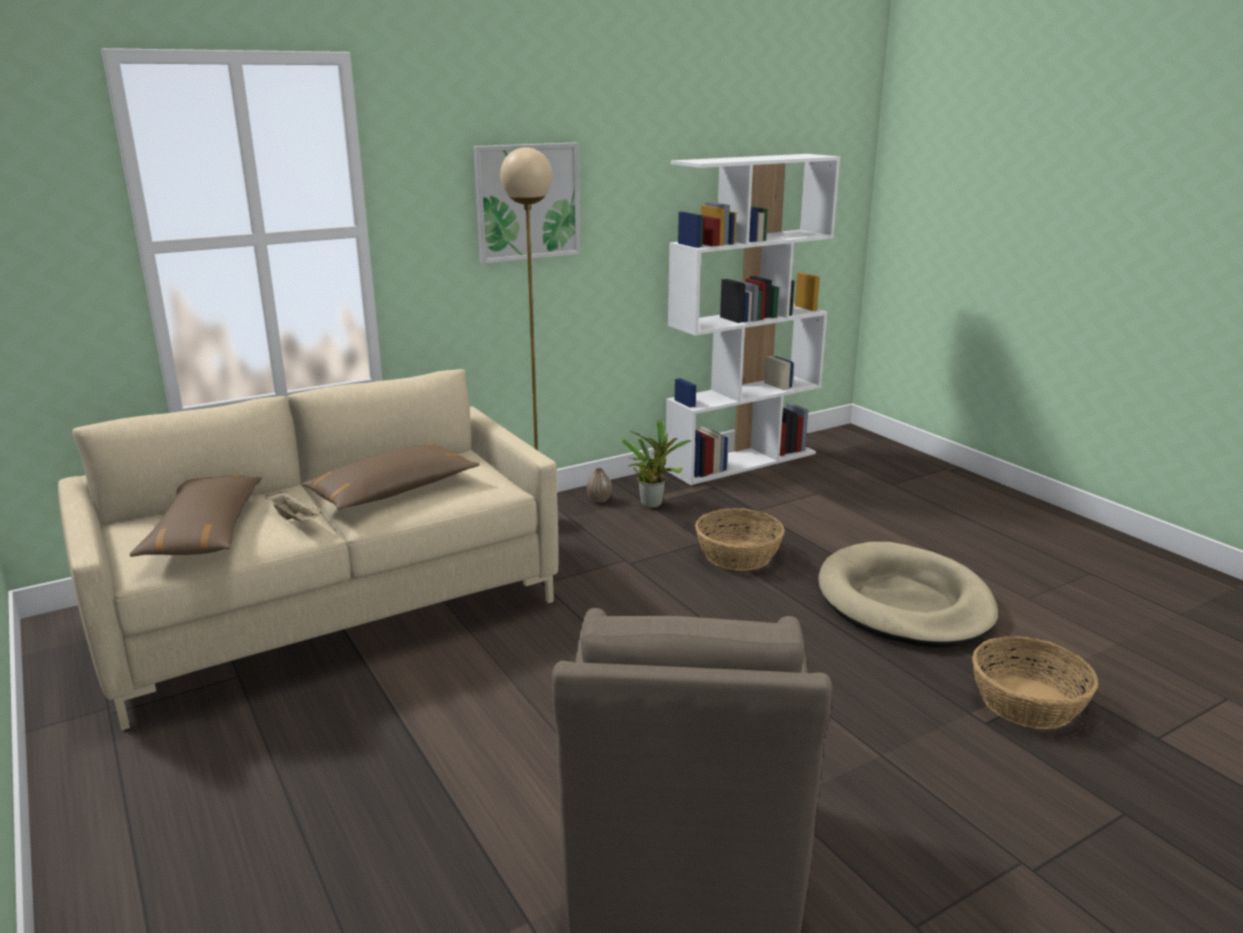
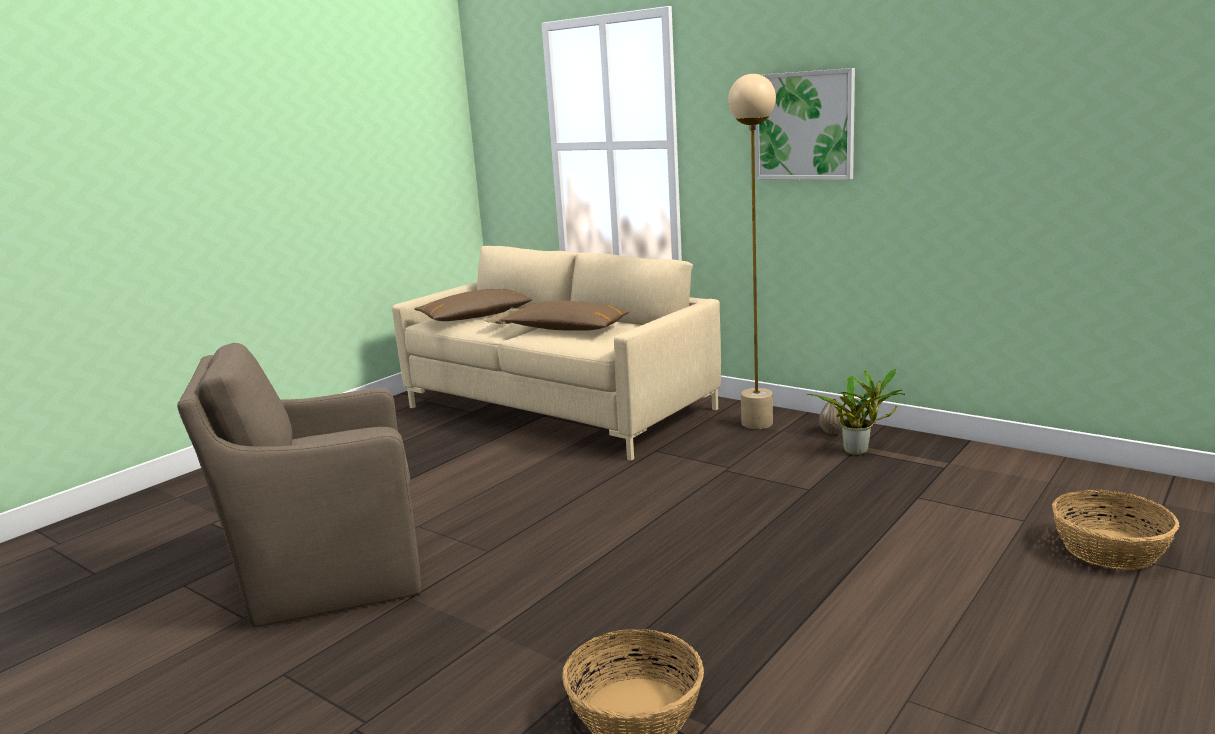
camera: 70 degrees right, 5 degrees down
(738, 555) = (799, 509): basket -> basket (1110, 549)
(742, 461) = (1041, 466): white bookcase -> none
(904, 602) = (795, 611): beige dog bed -> none

